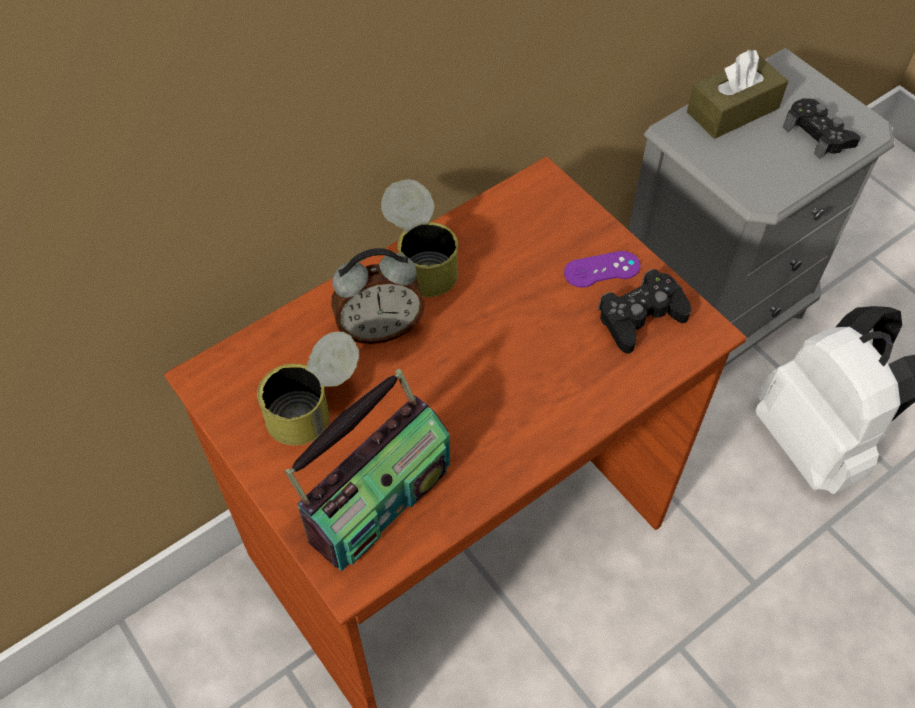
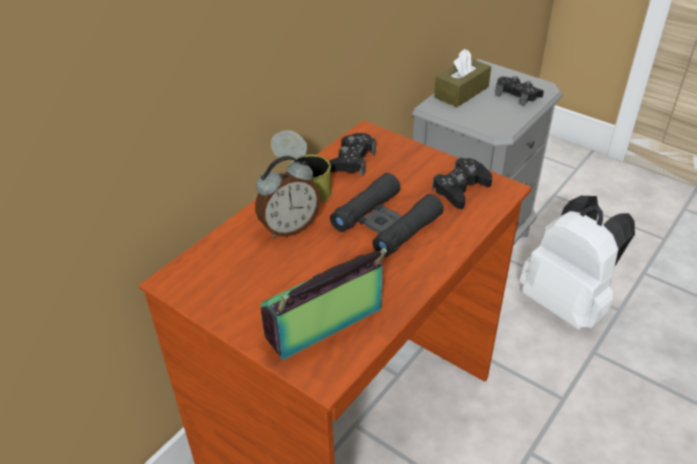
camera: 15 degrees left, 15 degrees down
(315, 407) = (260, 281): can -> none
(377, 499) = (326, 325): radio -> radio turned 150 degrees counterclockwise
(503, 230) = (351, 161): none -> black game controller
(513, 352) = (386, 223): none -> black binoculars
(602, 269) = (424, 169): purple game controller -> none

